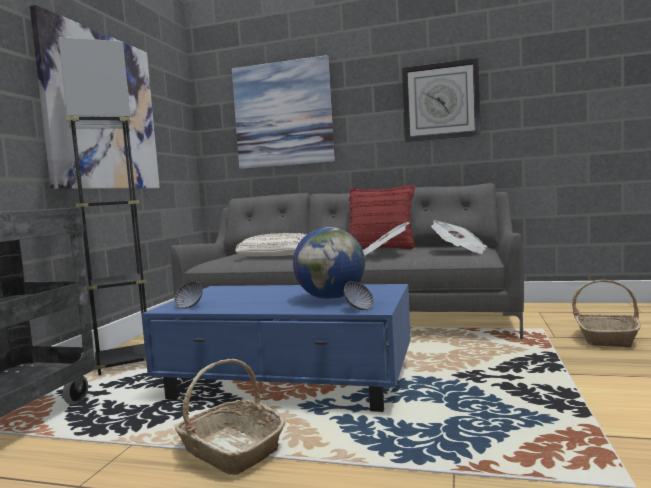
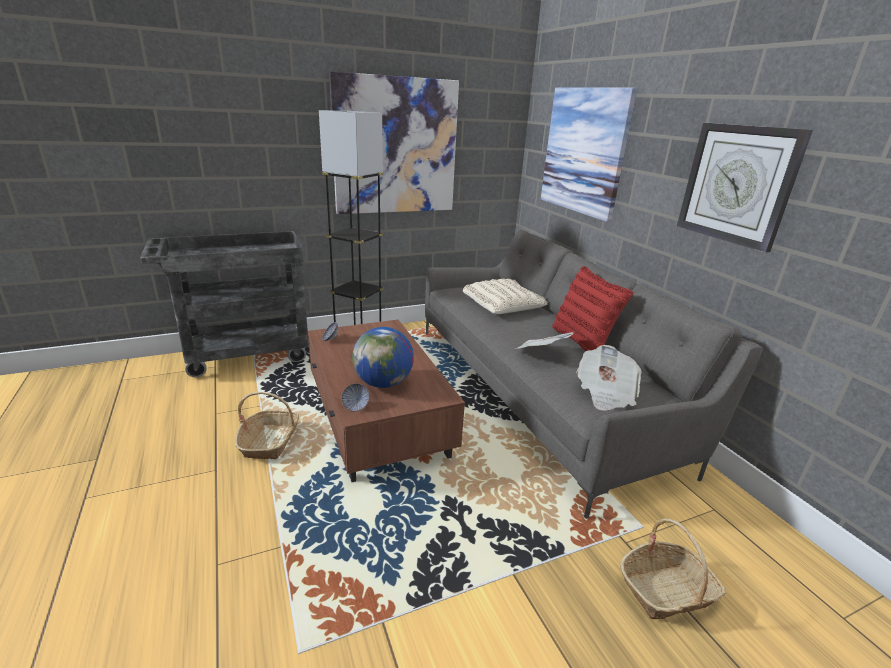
camera: 50 degrees right, 20 degrees up
(291, 382) = (377, 420): blue coffee table -> brown coffee table

